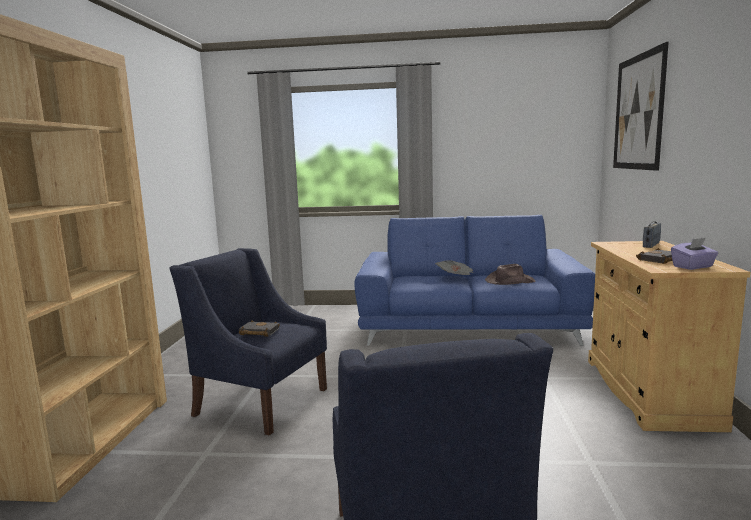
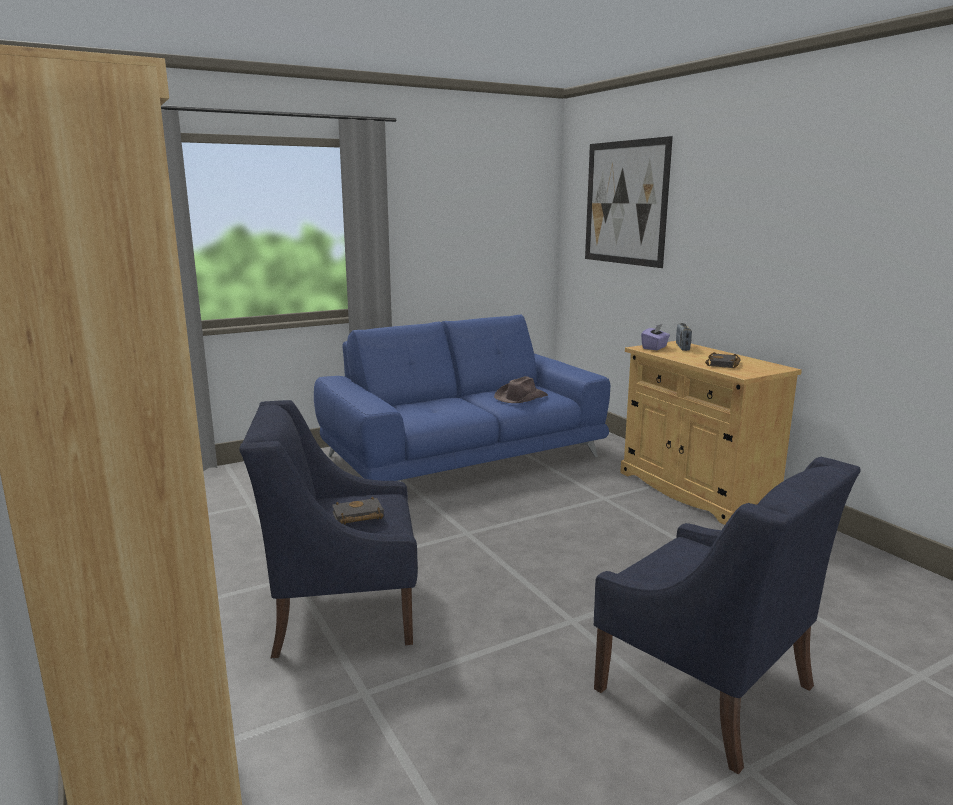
camera: 35 degrees left, 5 degrees up
(455, 278) = (459, 402): newspaper -> none
(693, 267) = (758, 369): purple tissue box -> purple tissue box (655, 348)

